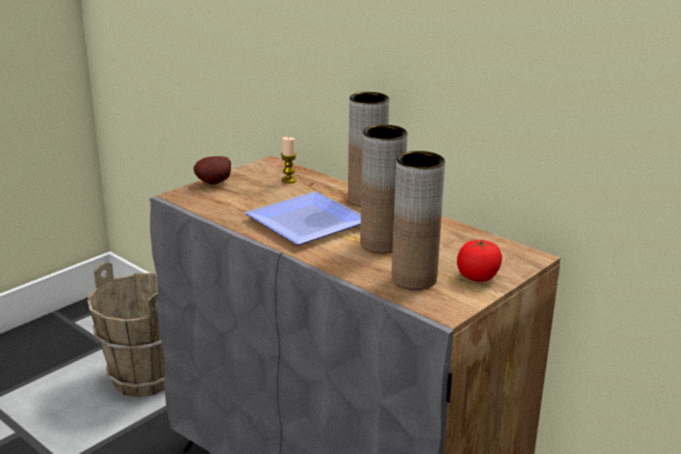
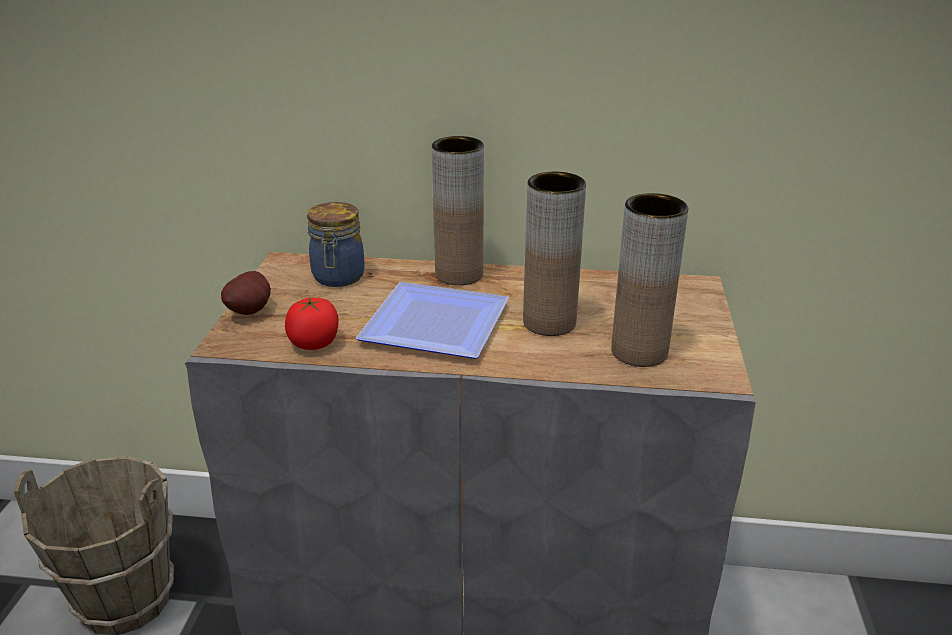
camera: 35 degrees left, 5 degrees up
(289, 180) = (338, 278): candle -> jar
(477, 277) = (688, 325): tomato -> tomato (314, 343)

